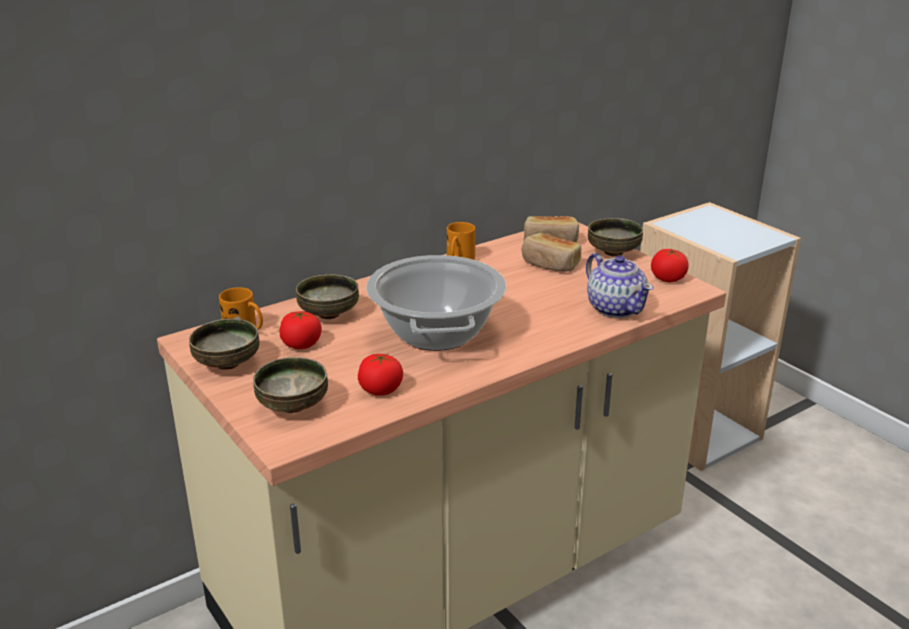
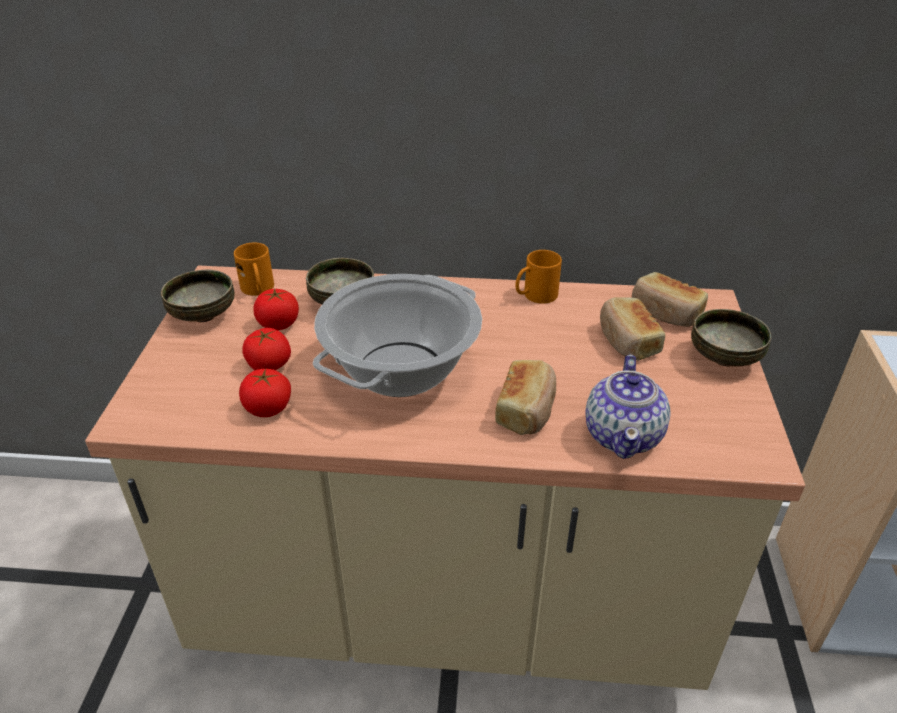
camera: 40 degrees right, 10 degrees up
(294, 406) = (185, 386): bowl -> none
(546, 319) = (527, 410): none -> bread
(668, 278) = (746, 426): tomato -> tomato (269, 365)

